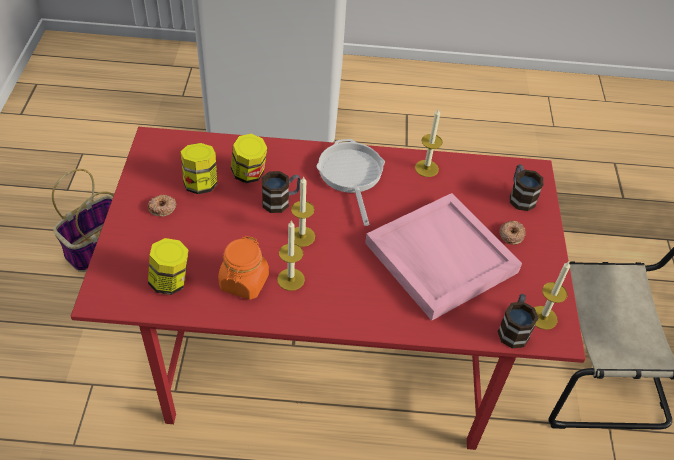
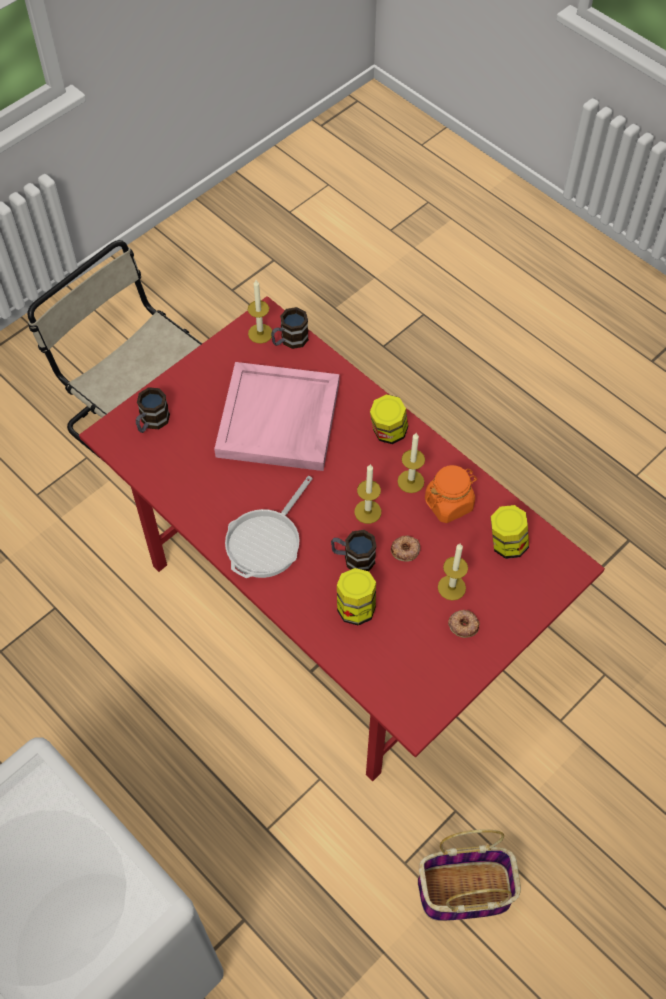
camera: 135 degrees left, 10 degrees up
(201, 184) = (409, 628): jar -> jar (388, 432)
(426, 168) = (194, 501): candle -> candle (451, 587)
(511, 234) = (202, 399): donut -> donut (405, 550)

